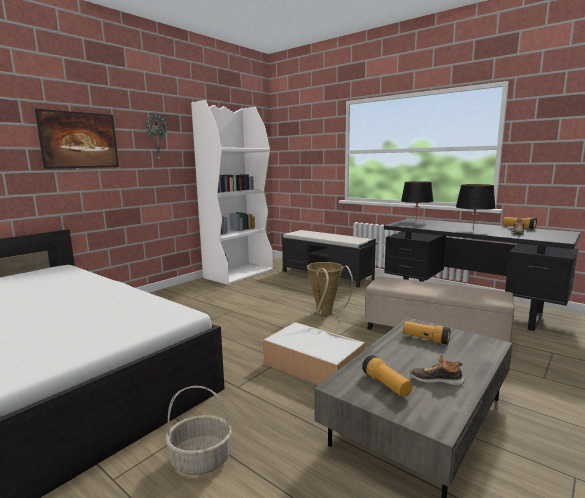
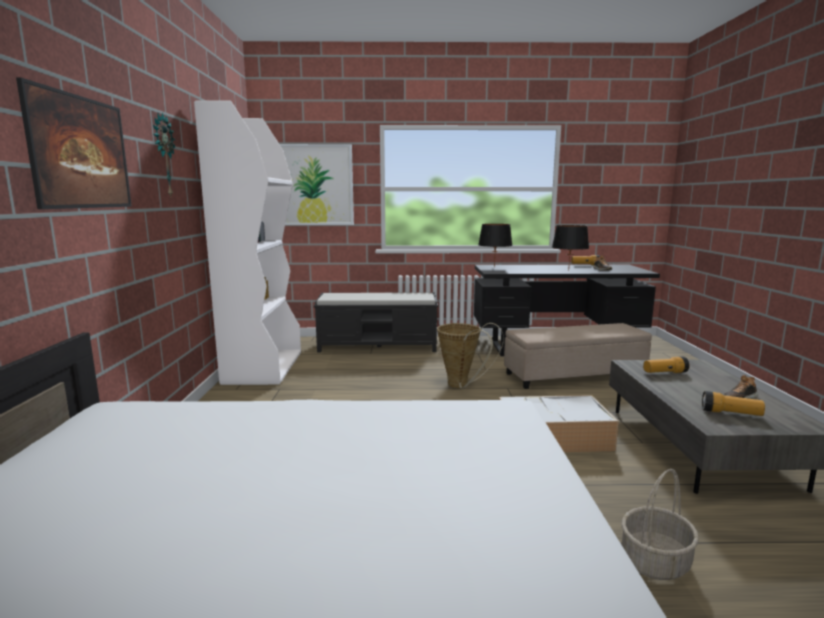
camera: 40 degrees left, 0 degrees up
(303, 150) = (313, 185): none -> picture

